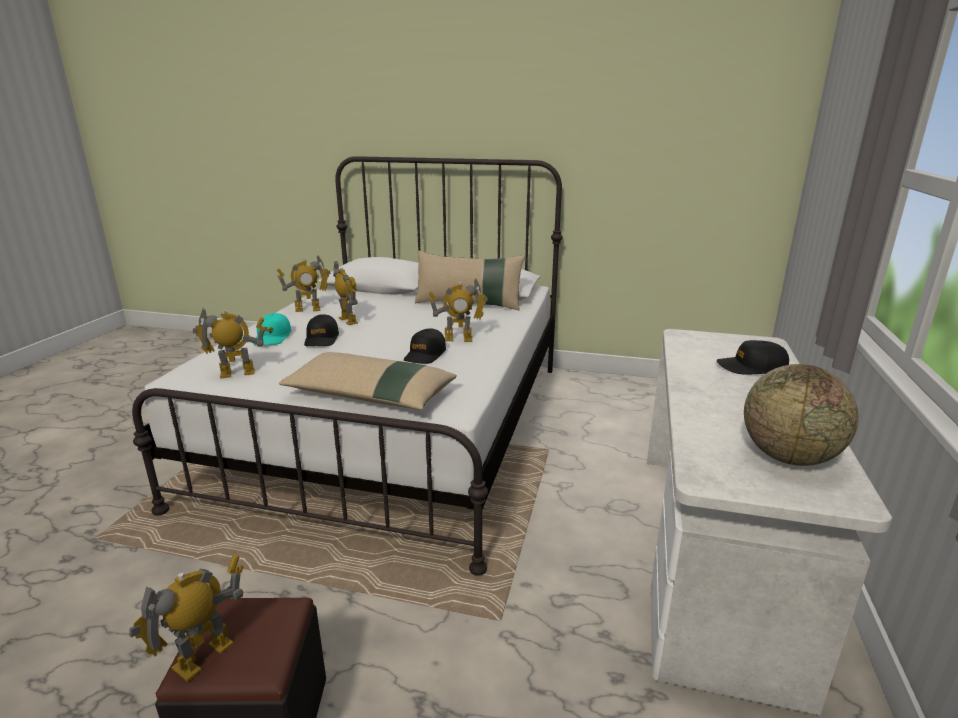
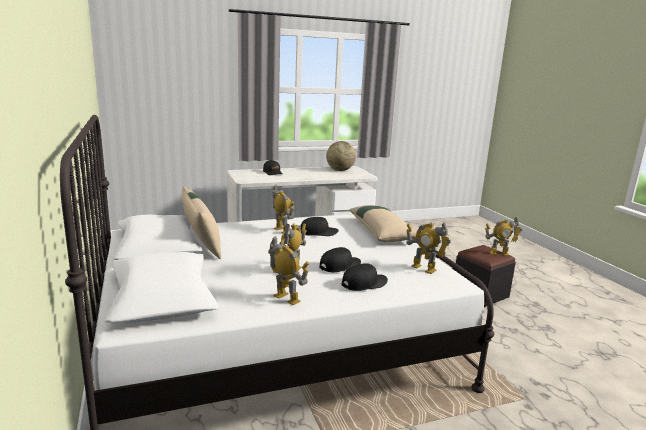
camera: 125 degrees left, 5 degrees down
(272, 337) = (364, 283): turquoise cap -> black cap

